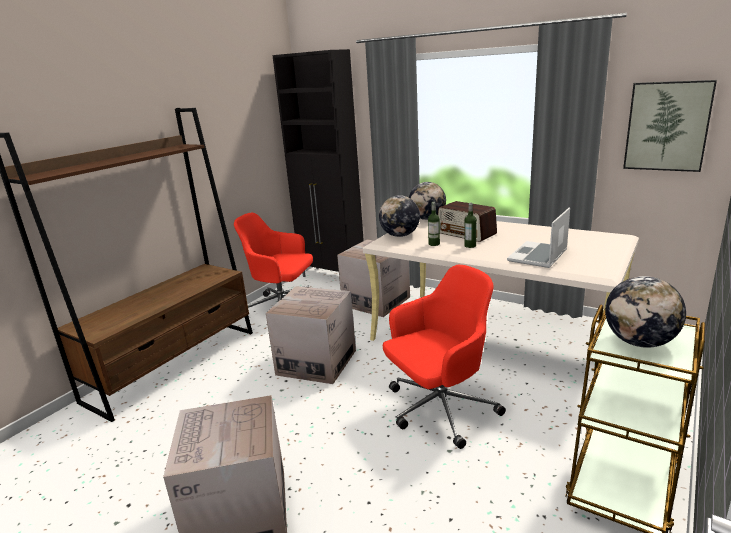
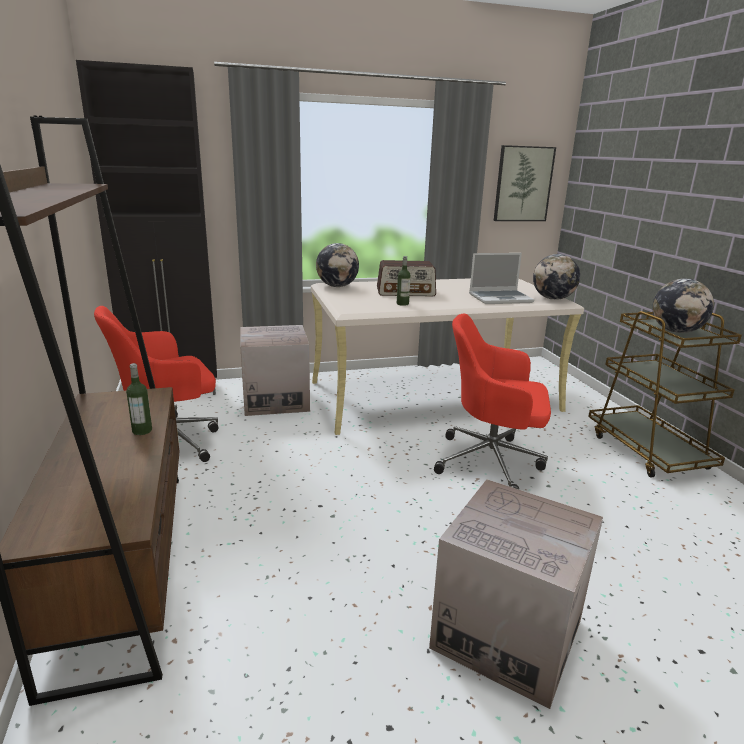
camera: 50 degrees left, 0 degrees up
(316, 362) = (320, 475): cardboard box -> none
(400, 235) = (352, 302): globe -> globe (553, 299)
(439, 409) = (491, 462): red office chair -> red office chair turned 90 degrees counterclockwise
(470, 246) = (435, 300): bottle -> bottle (142, 431)
(538, 256) = (500, 298): laptop -> laptop turned 90 degrees counterclockwise

